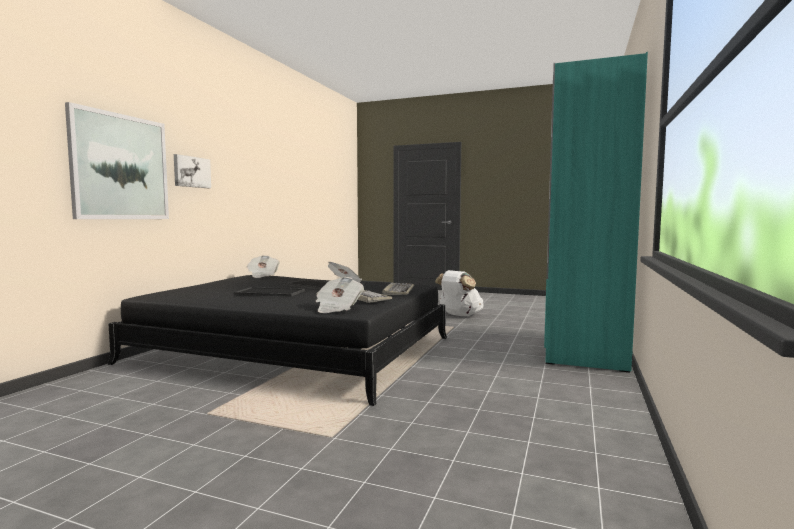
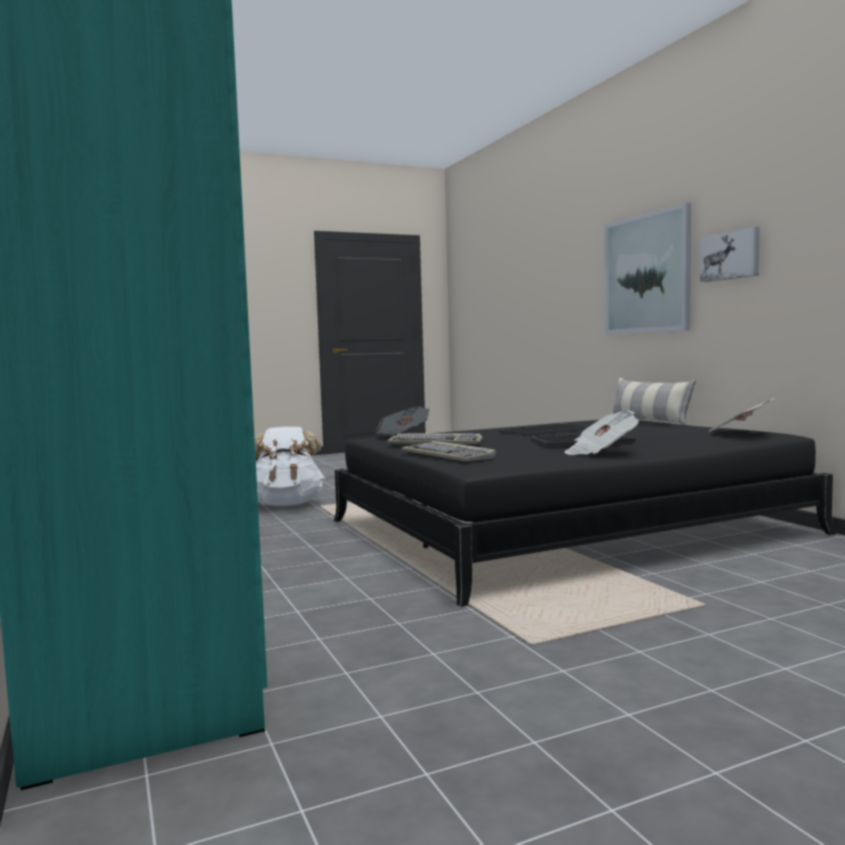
camera: 135 degrees right, 0 degrees up
(168, 290) = (649, 421): none -> pillow
(459, 315) = (673, 718): white backpack -> white backpack (287, 505)

